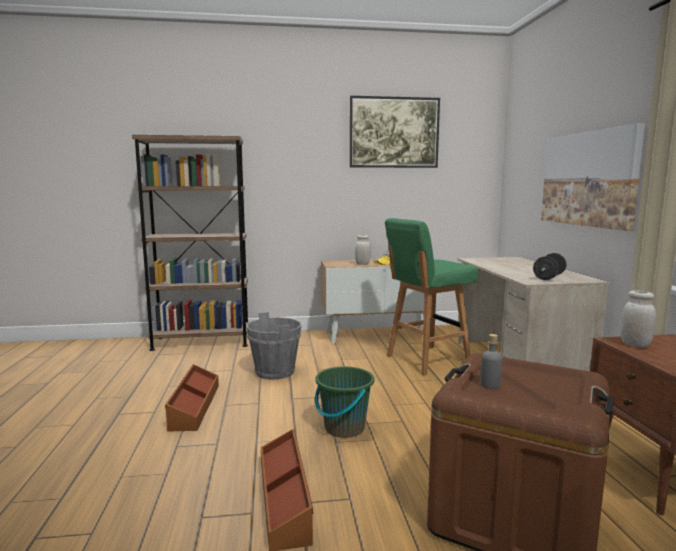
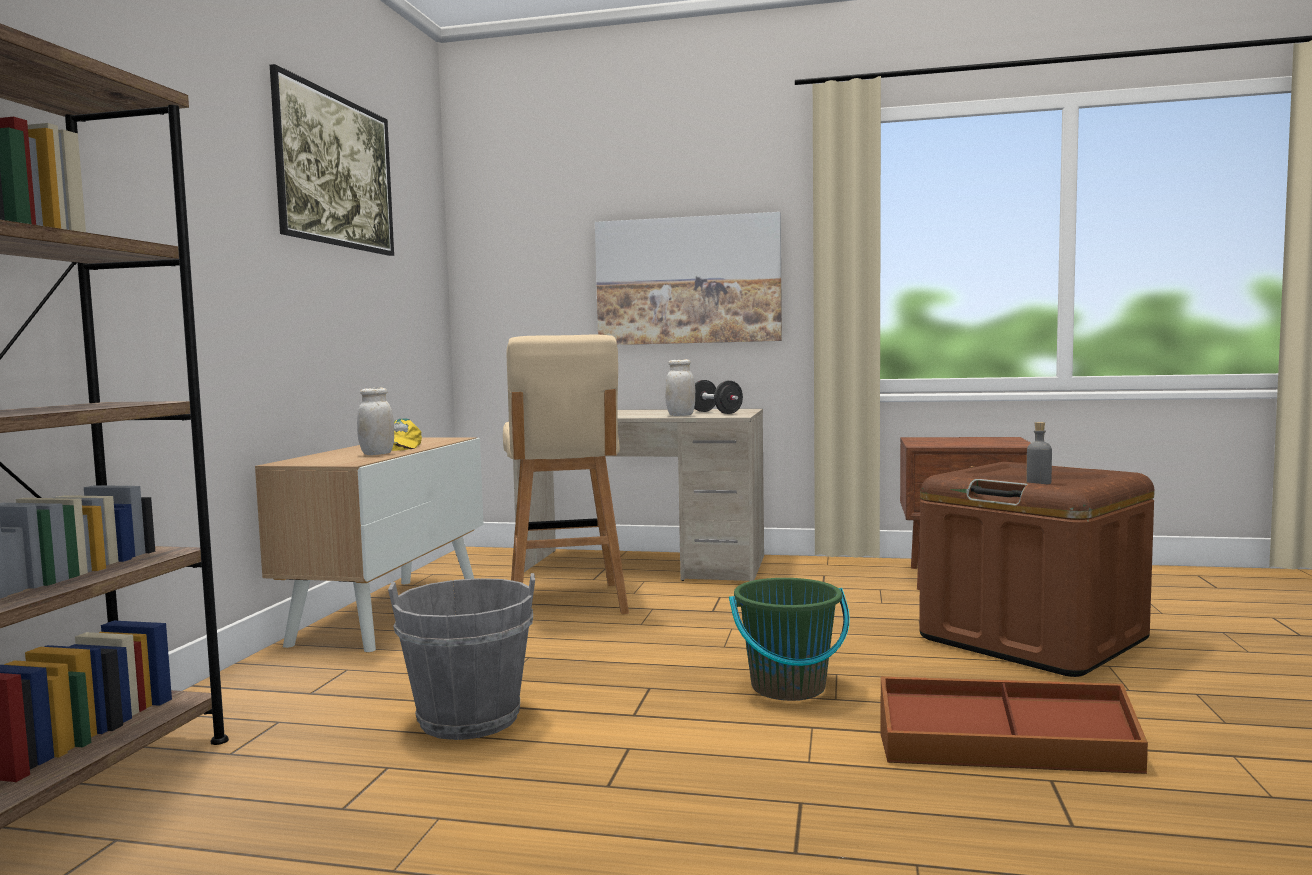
camera: 70 degrees left, 5 degrees down
(194, 406) = (582, 827): brown storage box -> none
(426, 360) = (566, 603): green stool -> beige stool
(635, 345) = (936, 444): white jar -> white jar (680, 415)

